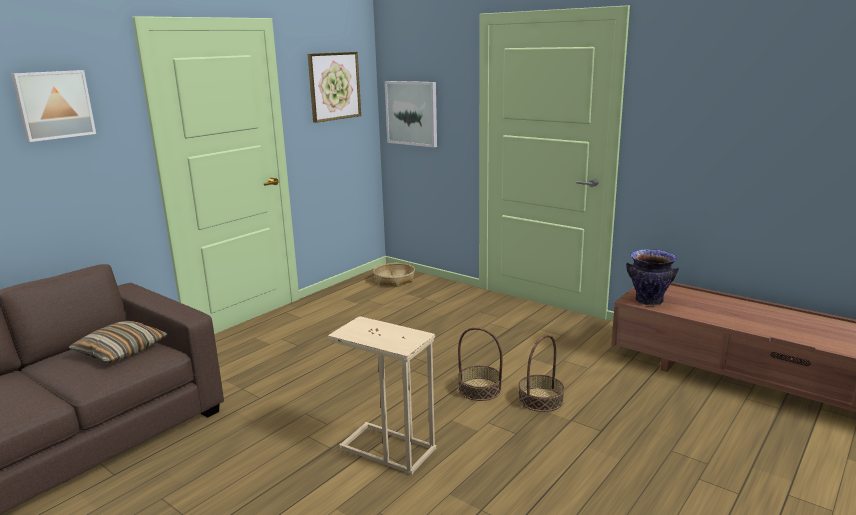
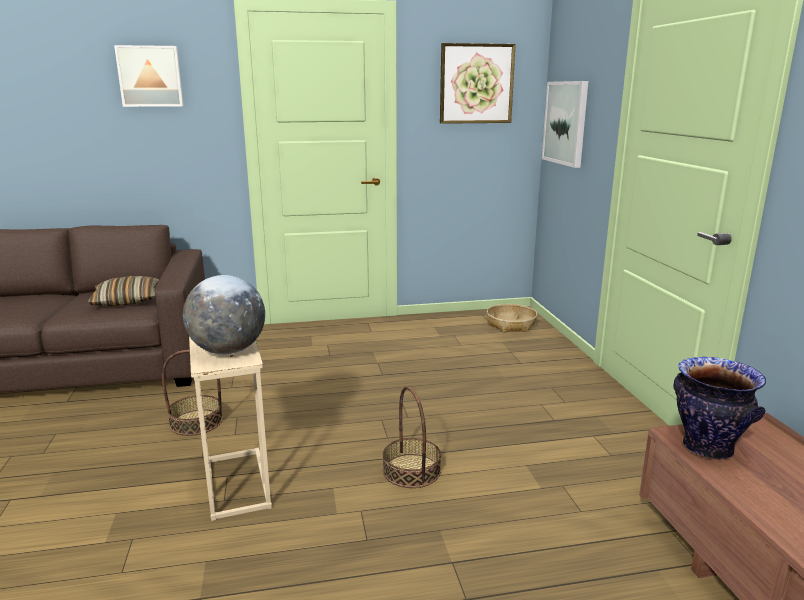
camera: 40 degrees right, 0 degrees up
(393, 335) = (228, 350): none -> globe
(540, 399) = (457, 517): basket -> basket (196, 422)

